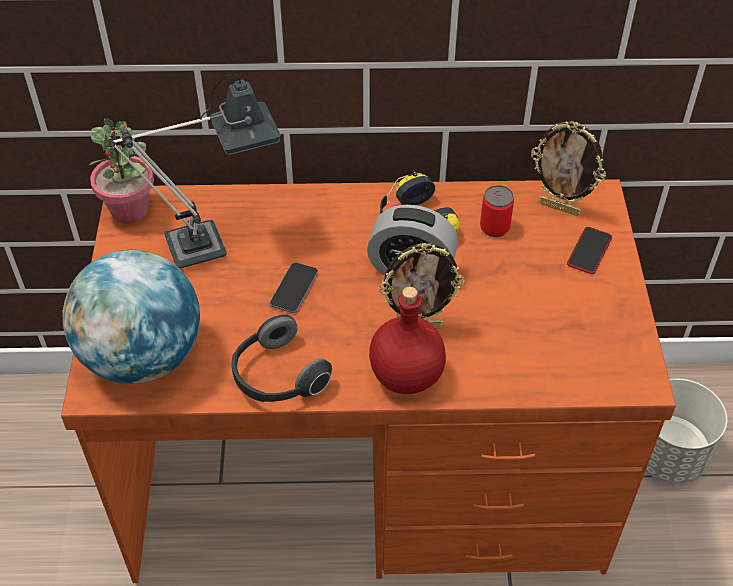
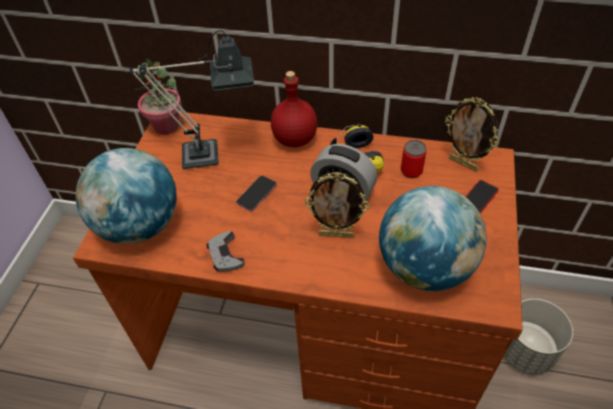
camera: 15 degrees right, 0 degrees up
(277, 377) = (225, 255): headphones -> grey game controller
(405, 375) = (316, 269): red bottle -> red bottle (294, 139)
(542, 350) = (425, 267): none -> globe

